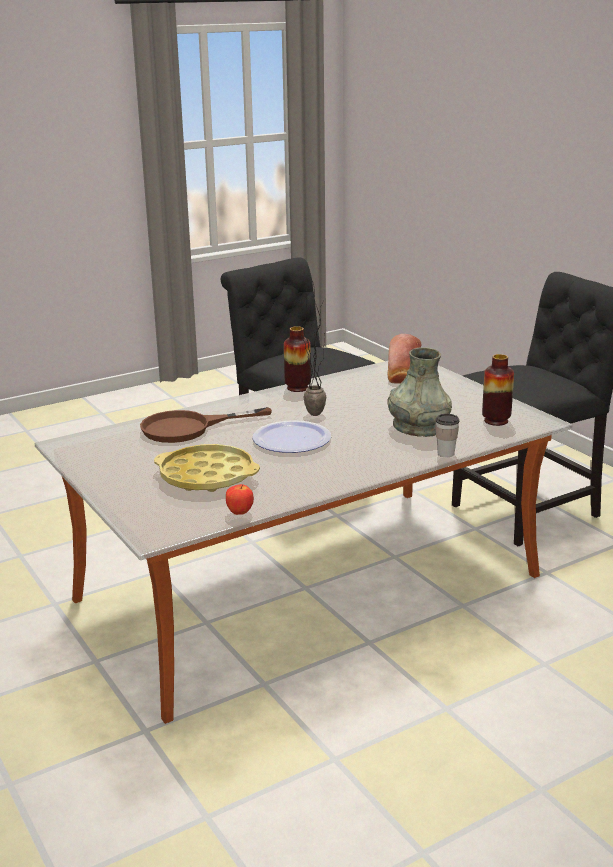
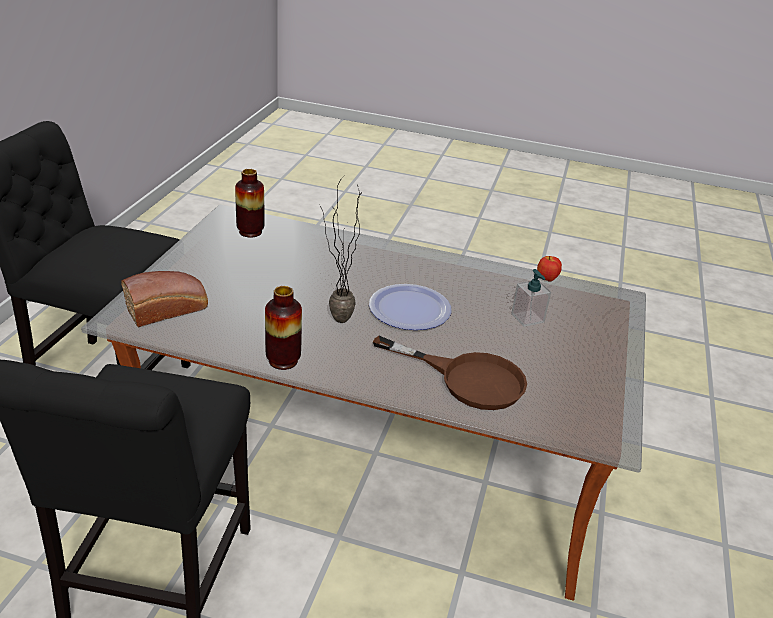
camera: 135 degrees left, 10 degrees up
(207, 476) = (527, 318): yellow tray -> soap dispenser
(418, 427) = (306, 260): grey vase -> none
(446, 453) = (343, 235): cup -> none

